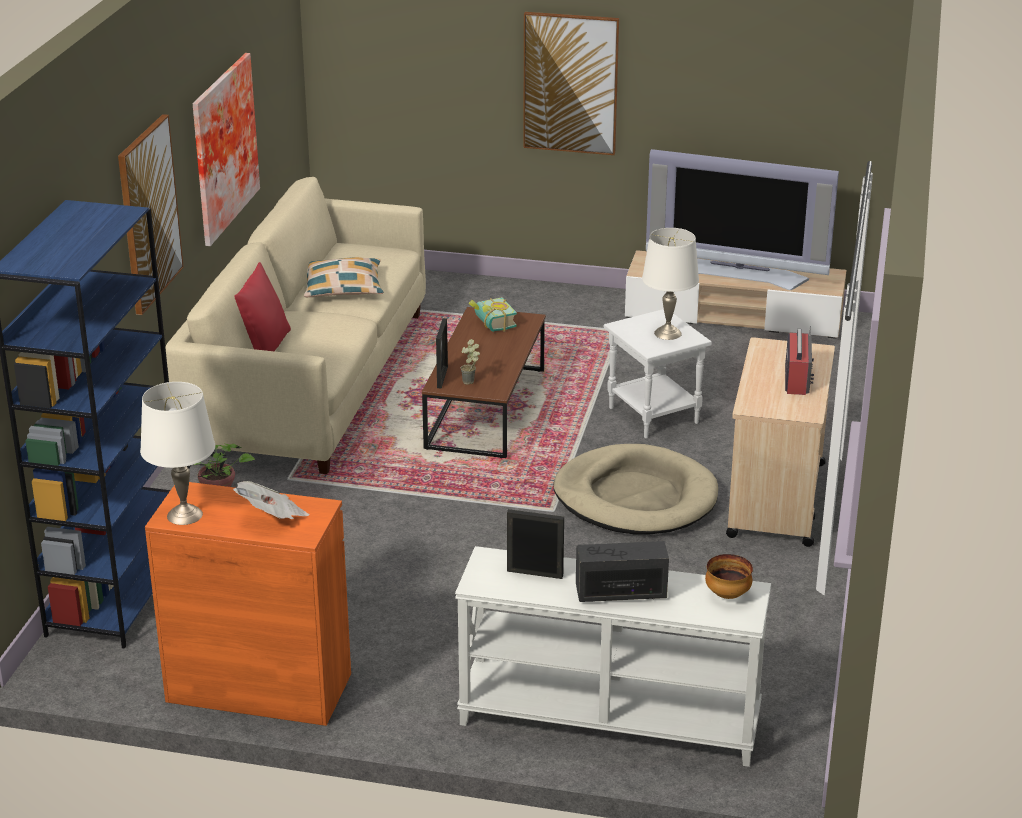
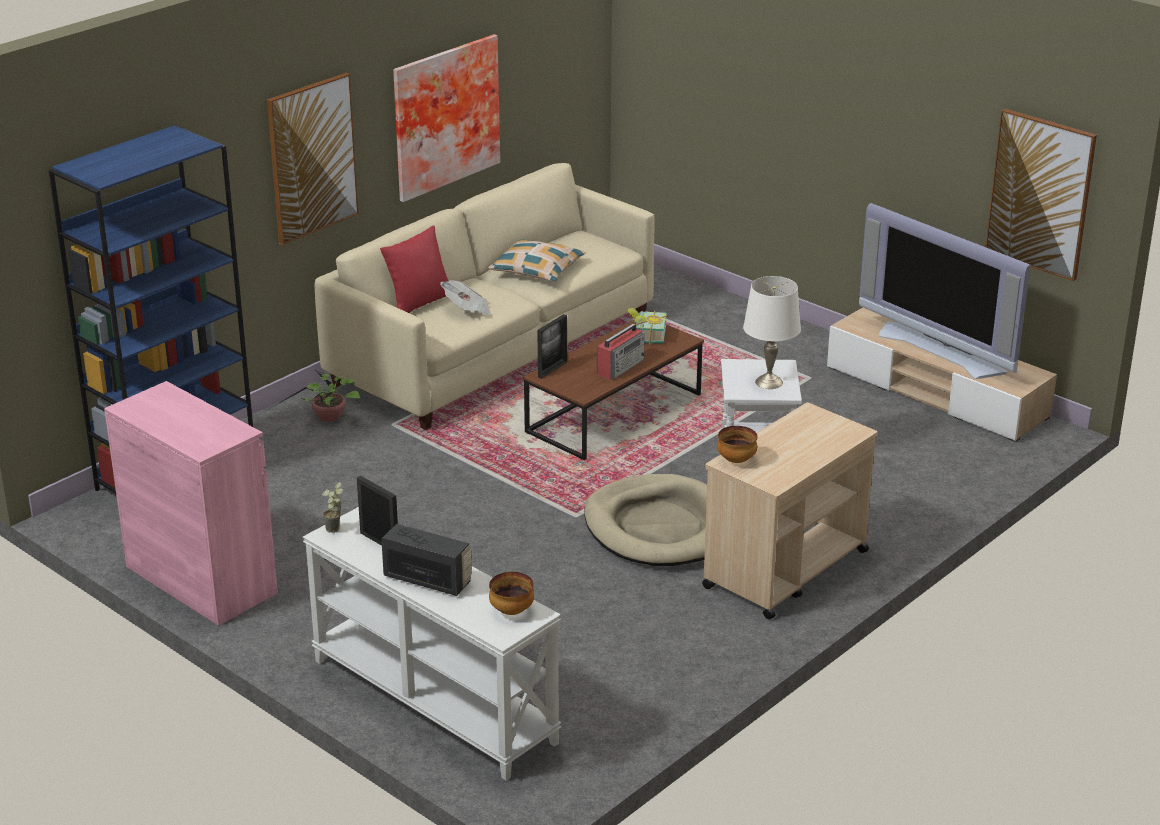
camera: 30 degrees right, 0 degrees up
(185, 515) = (140, 408): white table lamp -> none
(259, 688) = (201, 580): orange cabinet -> pink cabinet
(272, 517) = (198, 429): newspaper -> newspaper (467, 310)
(471, 382) = (571, 381): potted plant -> potted plant (335, 531)
(570, 83) = (822, 122): picture -> picture (1040, 194)
(755, 403) = (736, 460): none -> bowl
(797, 379) = (802, 450): radio -> radio (621, 366)

